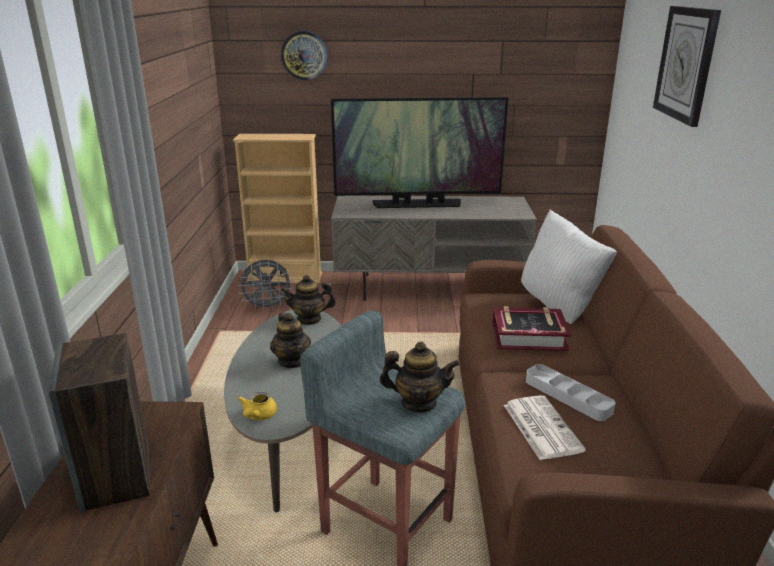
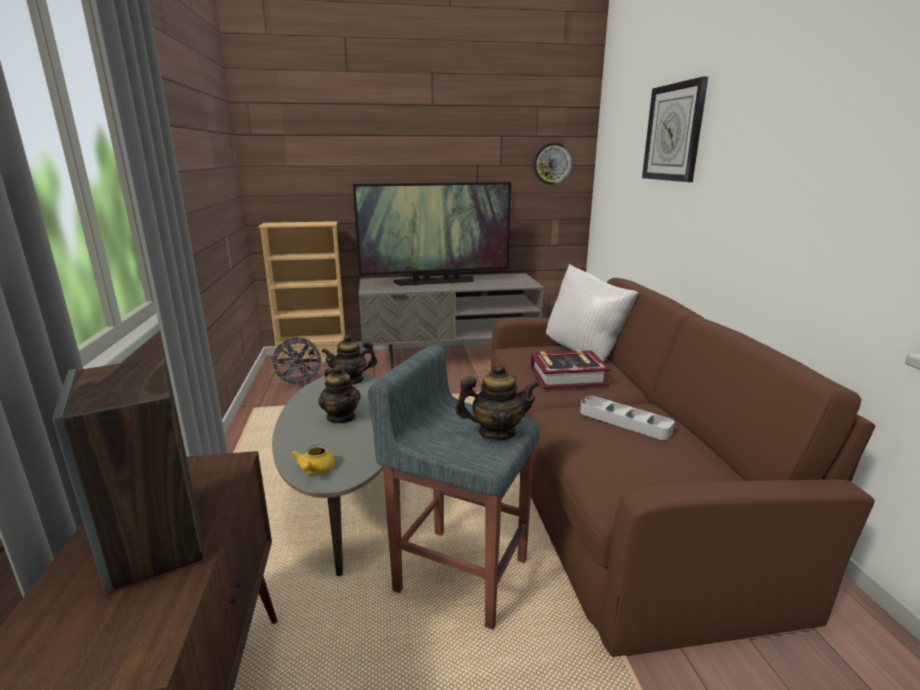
camera: 10 degrees left, 5 degrees down
(304, 55) = (324, 148): wall clock -> wall clock (552, 163)
(541, 427) = (611, 450): newspaper -> none

